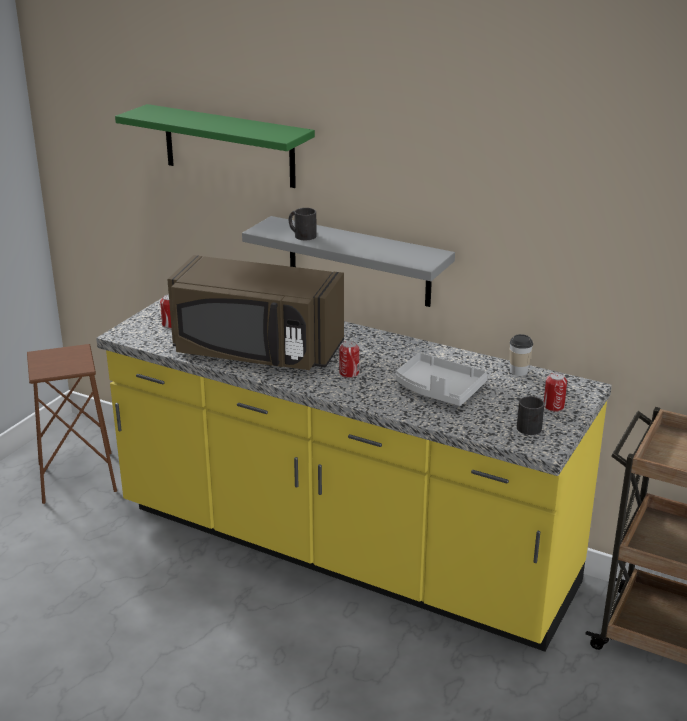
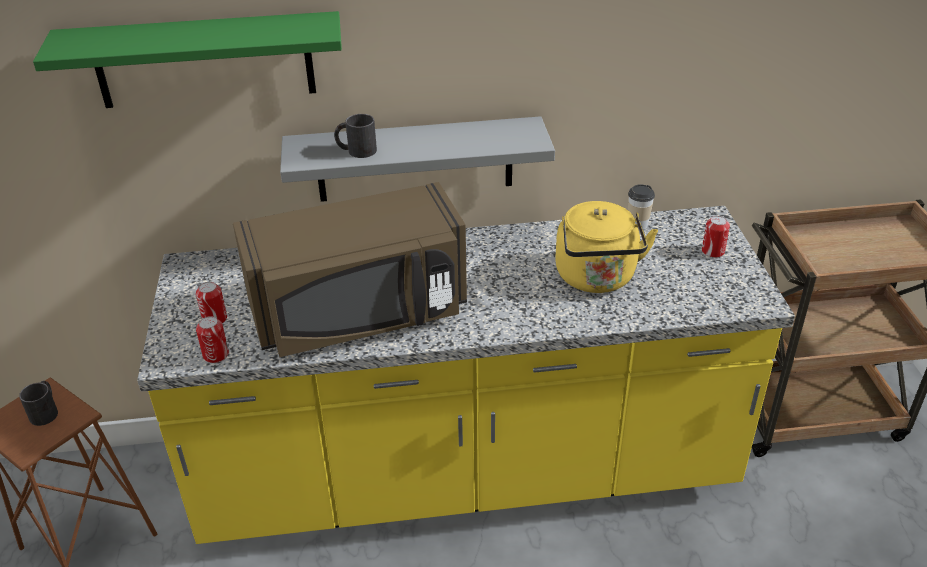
camera: 35 degrees left, 10 degrees up
(349, 373) = (490, 297): can -> can (216, 355)
(438, 390) = (597, 278): grey tray -> yellow kettle
(532, 426) = (723, 282): black mug -> black mug (46, 411)

